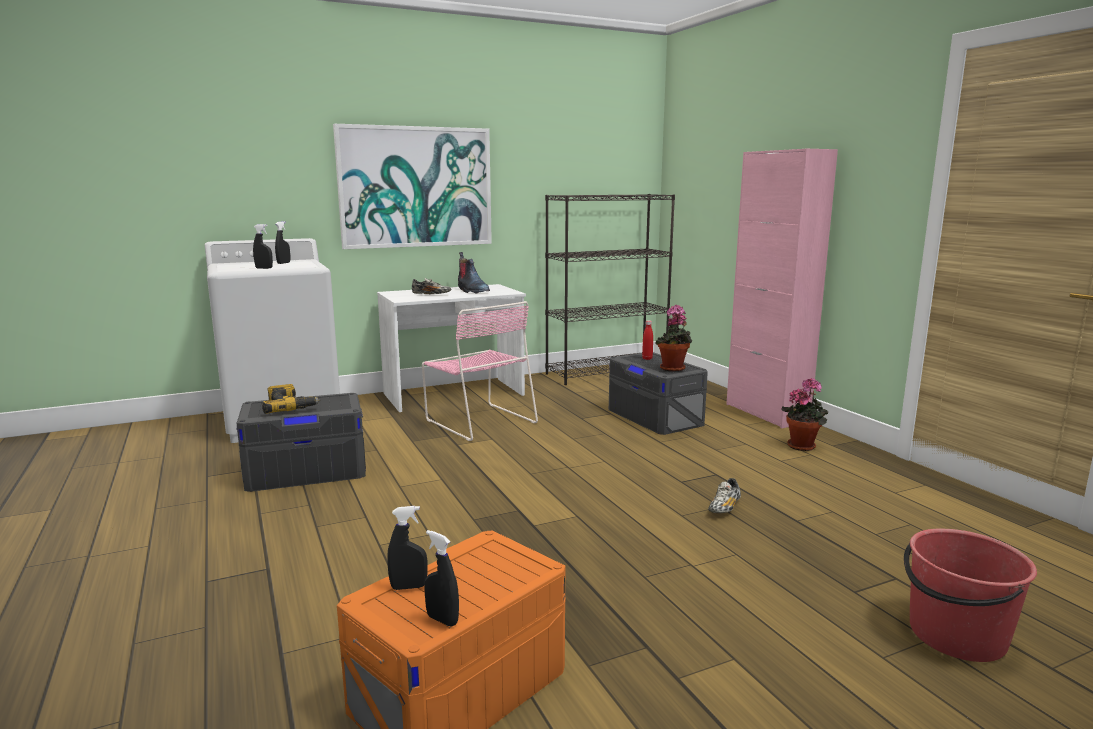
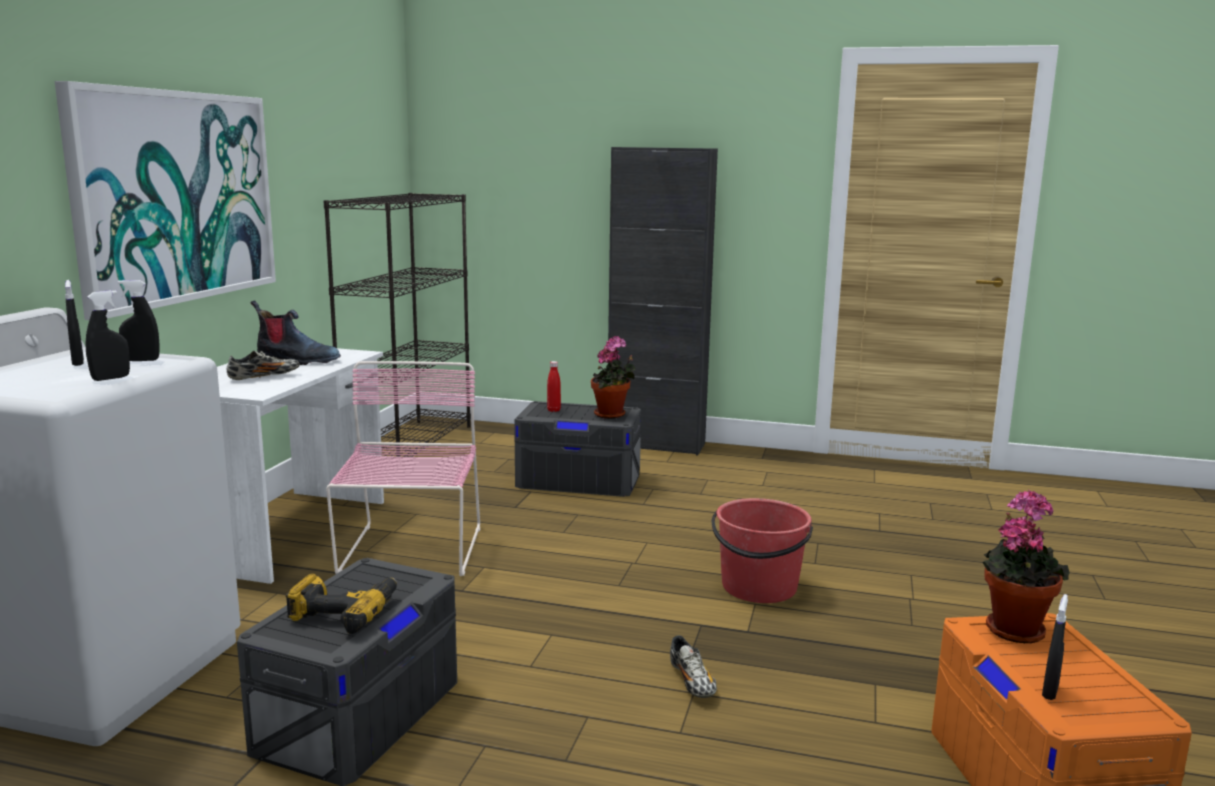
camera: 50 degrees left, 0 degrees up
(442, 620) = (1130, 695): black spray bottle -> black spray bottle (141, 360)
(479, 420) = (410, 552): pink chair -> pink chair turned 90 degrees counterclockwise
(724, 508) = (823, 542): shoe -> shoe (692, 682)
(766, 413) = (656, 444): pink cabinet -> black cabinet
(803, 446) = (746, 466): potted plant -> potted plant (1014, 628)
(955, 635) = (1094, 565): red bucket -> red bucket (759, 588)

